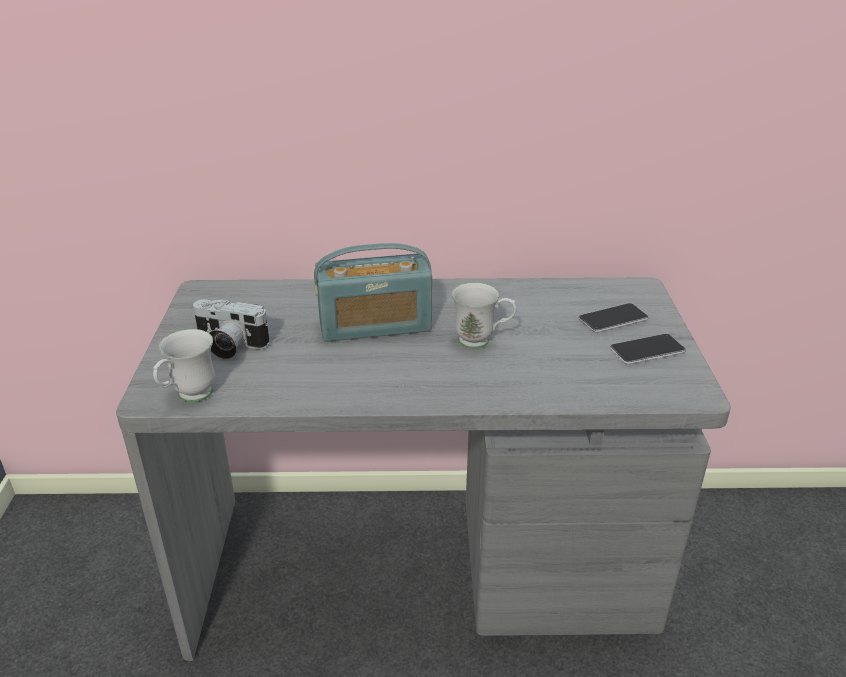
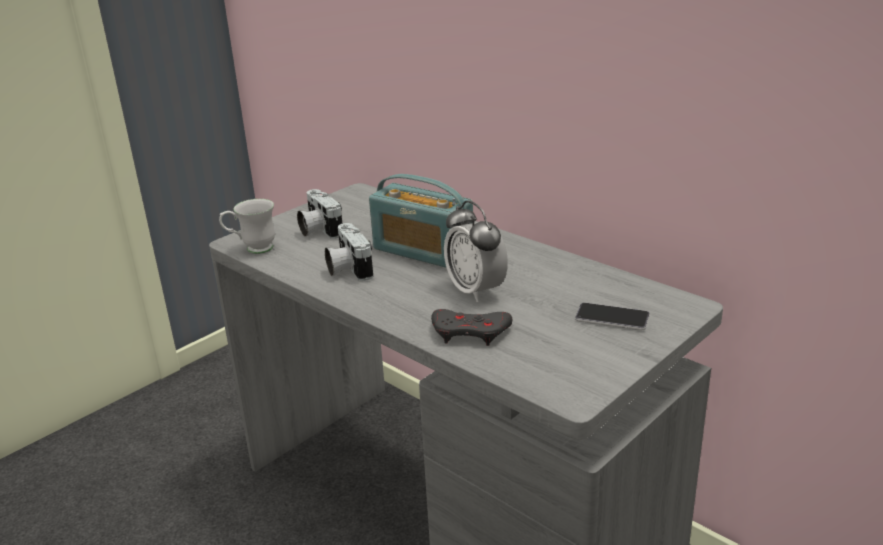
camera: 45 degrees right, 5 degrees down
(332, 372) = (347, 268): none -> camera
(482, 342) = (476, 290): white mug -> alarm clock
(541, 380) = (470, 332): none -> grey game controller
(647, 350) = (595, 351): phone -> none

